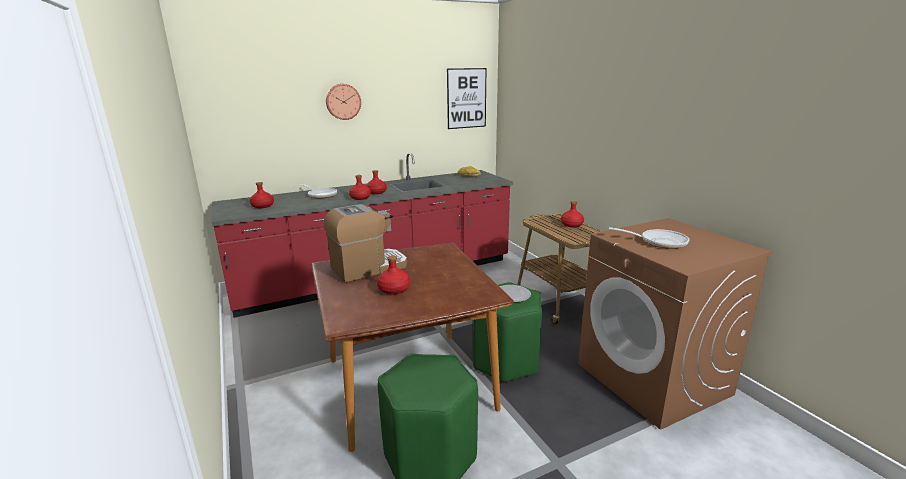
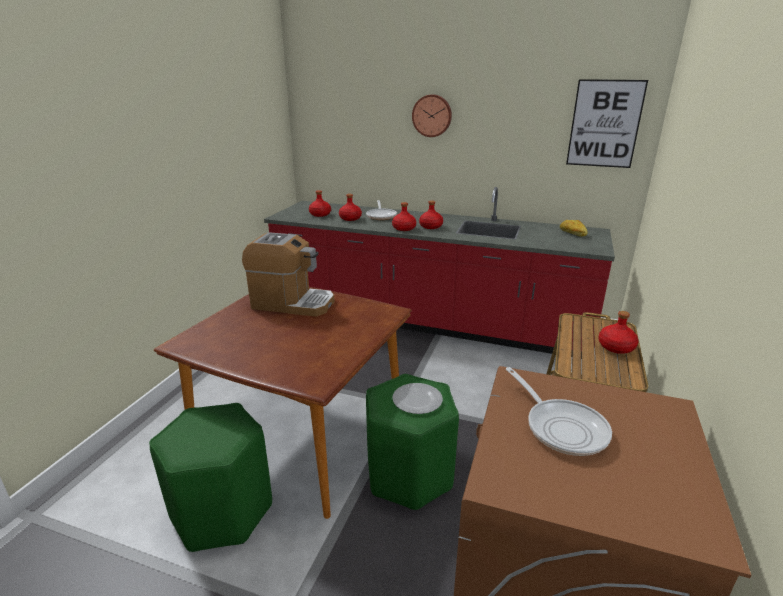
camera: 45 degrees right, 5 degrees up
(394, 289) = (265, 333): red bottle -> red bottle (350, 218)

